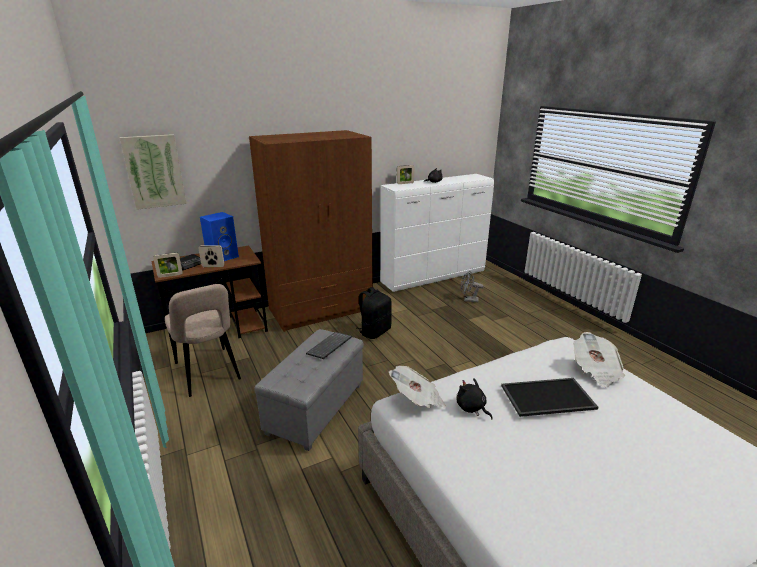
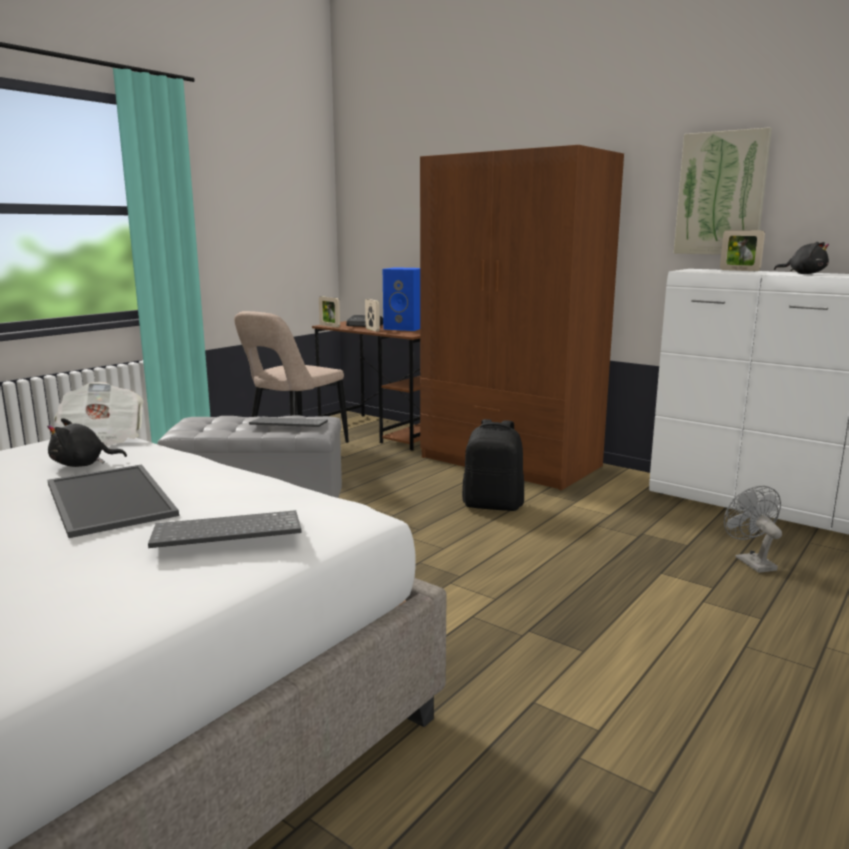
camera: 65 degrees right, 10 degrees down
(154, 171) = (379, 207): picture -> picture (721, 194)
(472, 408) = (82, 464): black plush toy -> black plush toy turned 135 degrees counterclockwise
(595, 371) = (225, 534): newspaper -> keyboard

